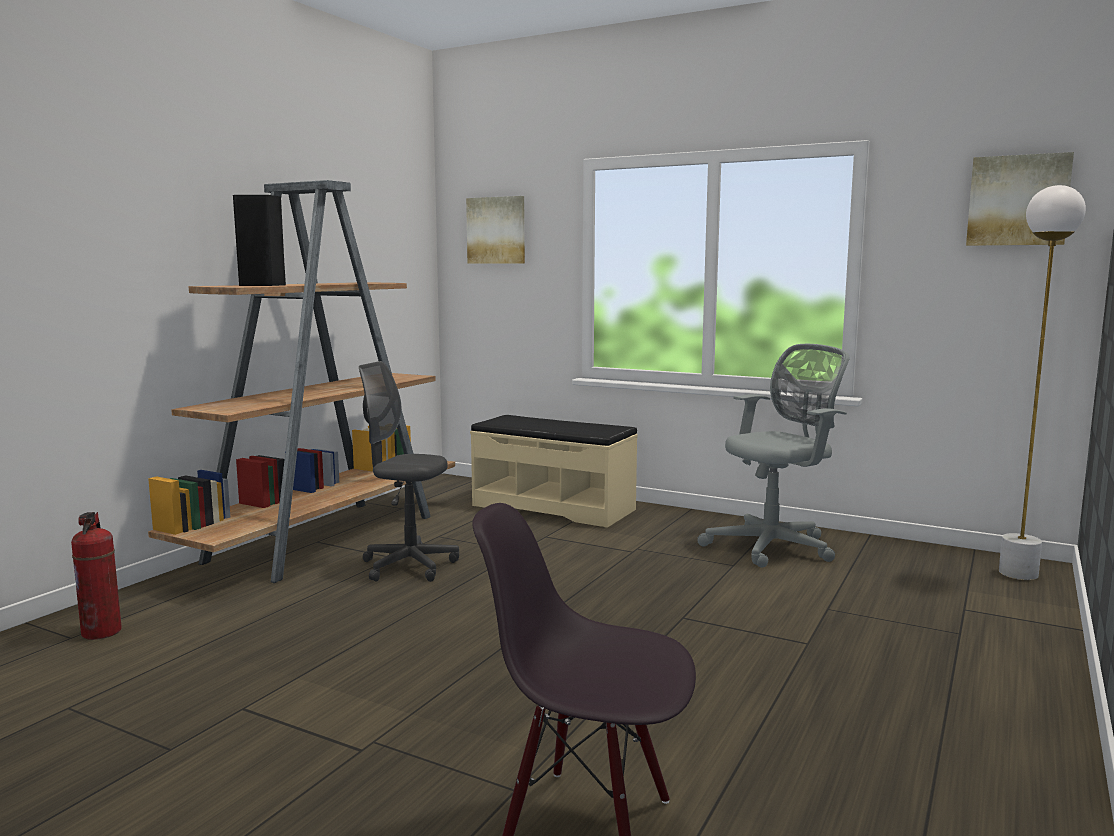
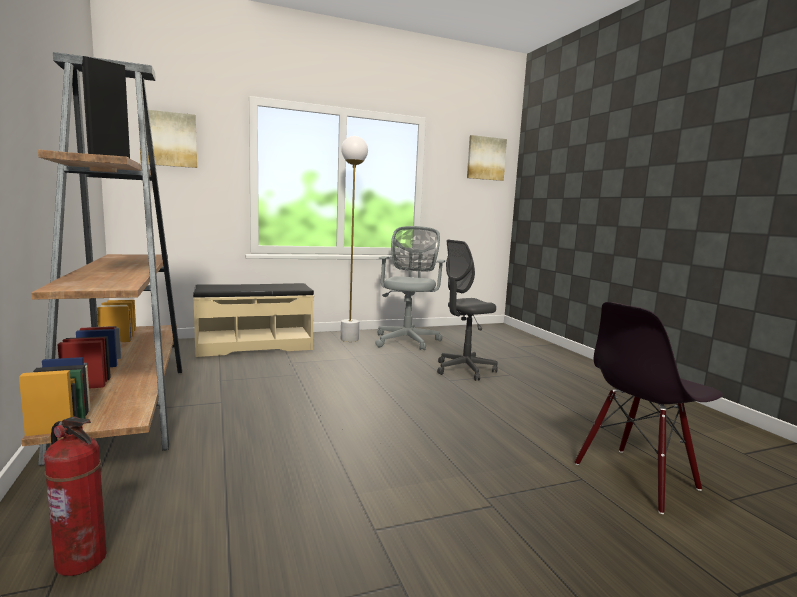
camera: 50 degrees left, 0 degrees up
(409, 566) = (249, 403): grey office chair -> grey office chair (464, 370)
(1018, 574) = (500, 330): white floor lamp -> white floor lamp (349, 339)

